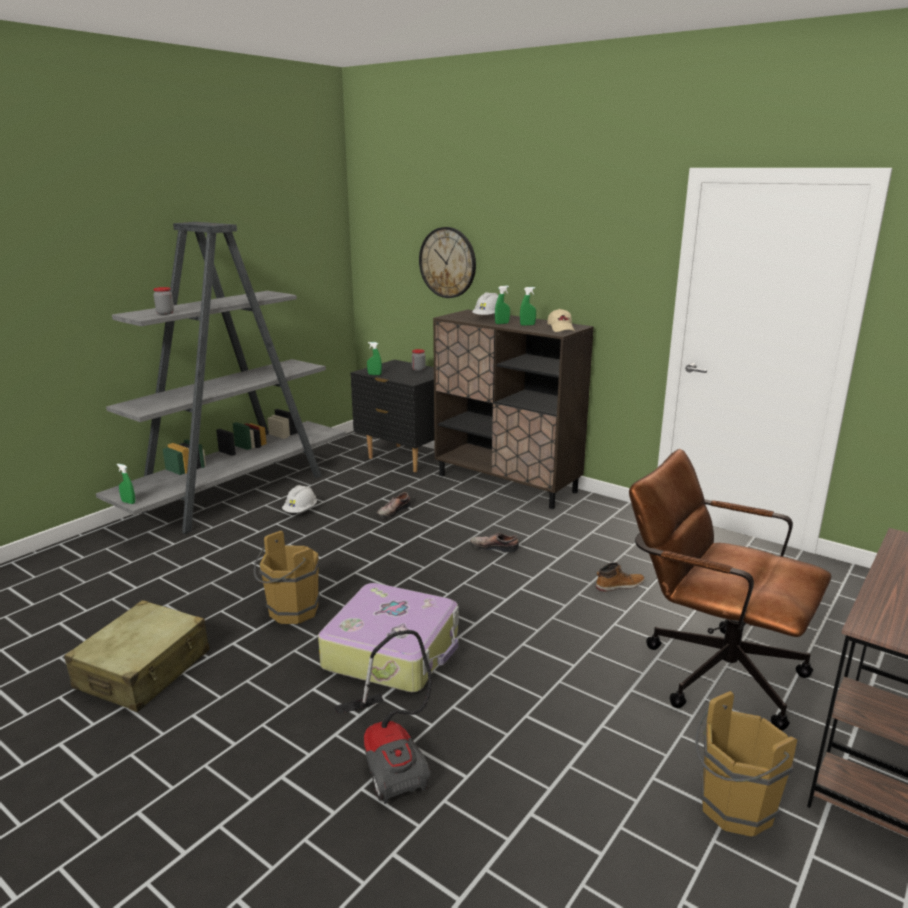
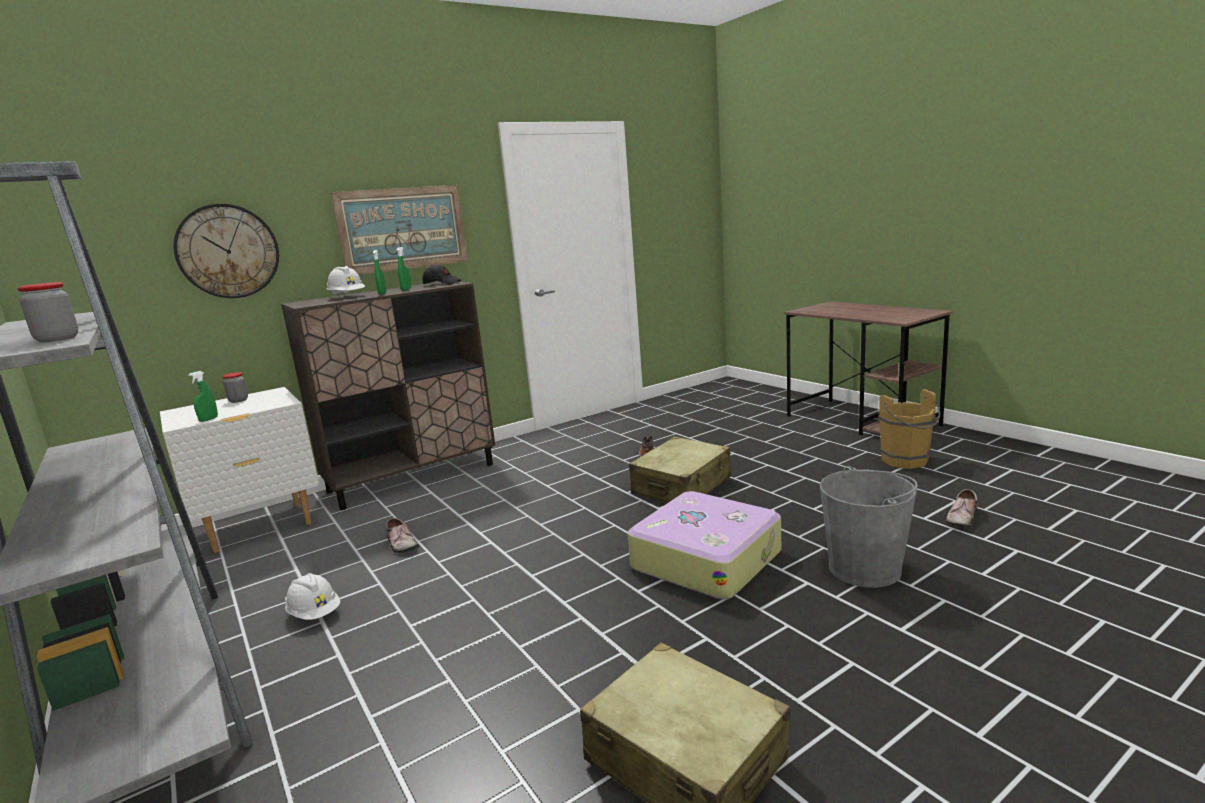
camera: 70 degrees left, 5 degrees down
(128, 502) = (174, 751): green spray bottle -> none
(290, 612) = (597, 624): brown bucket -> none
(390, 755) = (865, 569): vacuum cleaner -> grey bucket
(405, 459) = (260, 527): black nightstand -> white nightstand
(494, 547) = (542, 496): shoe -> shoe (961, 518)
(549, 618) = (682, 486): none -> beige suitcase
(561, 328) = (442, 284): beige cap -> black cap
(567, 268) = (403, 229): none -> picture
(710, 669) = (767, 446): brown office chair -> none

